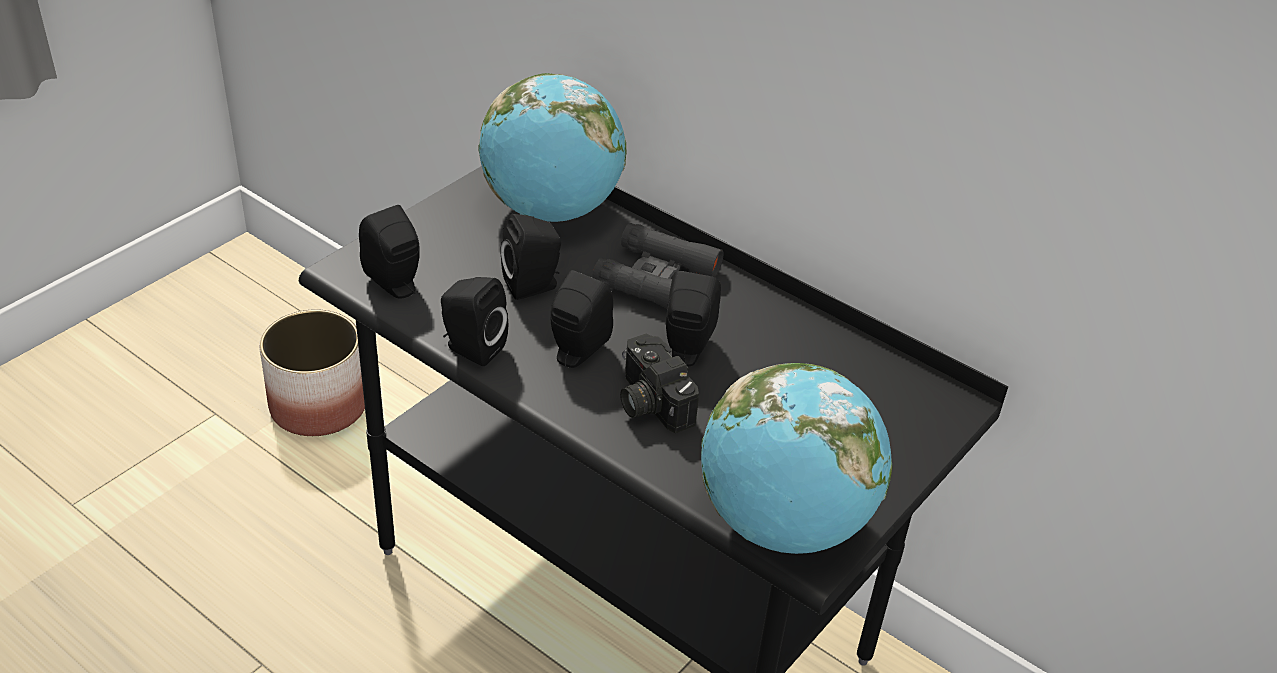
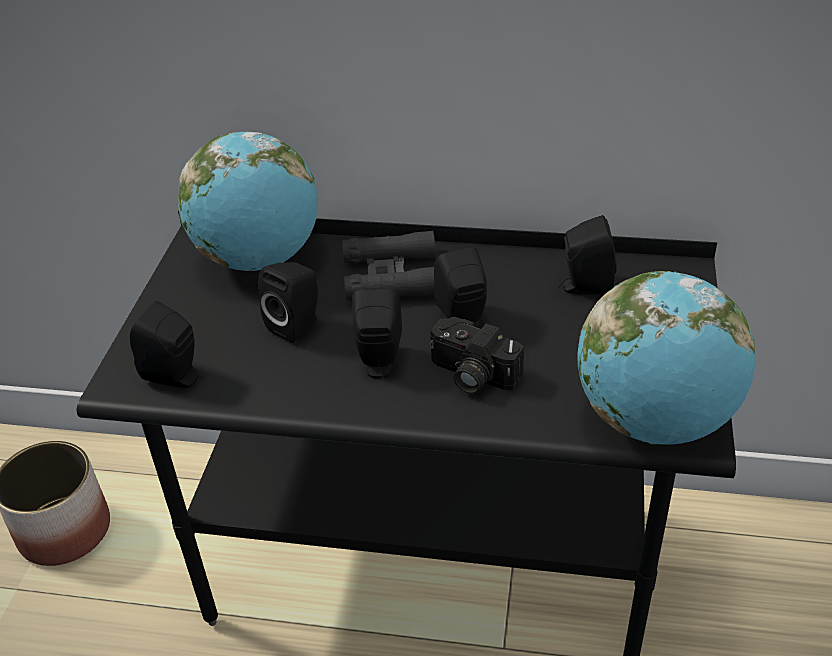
camera: 25 degrees left, 0 degrees up
(471, 348) = (289, 400): black speaker -> black speaker (584, 286)

